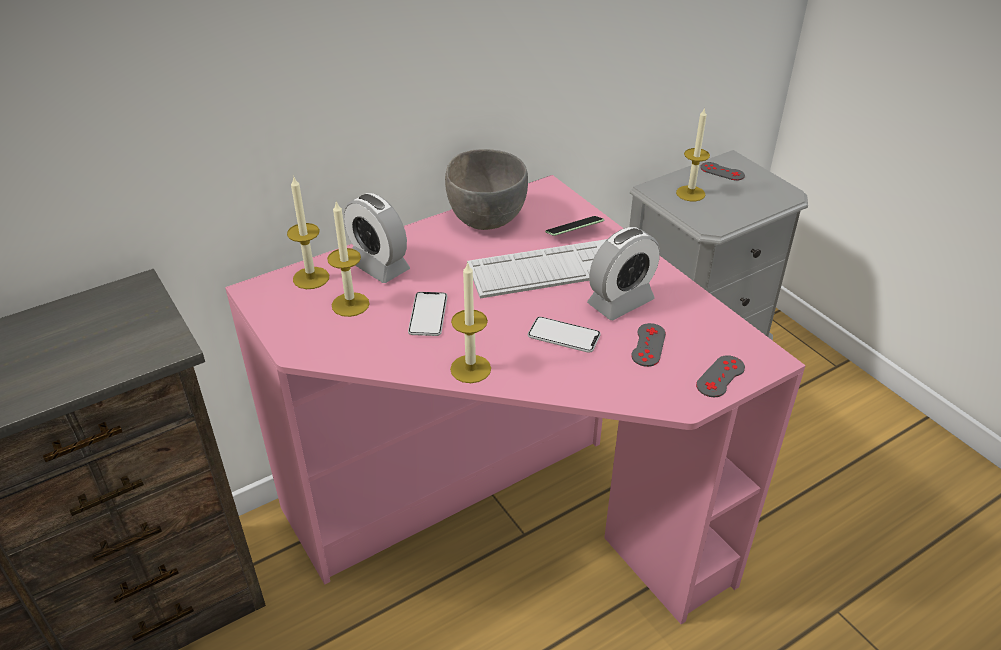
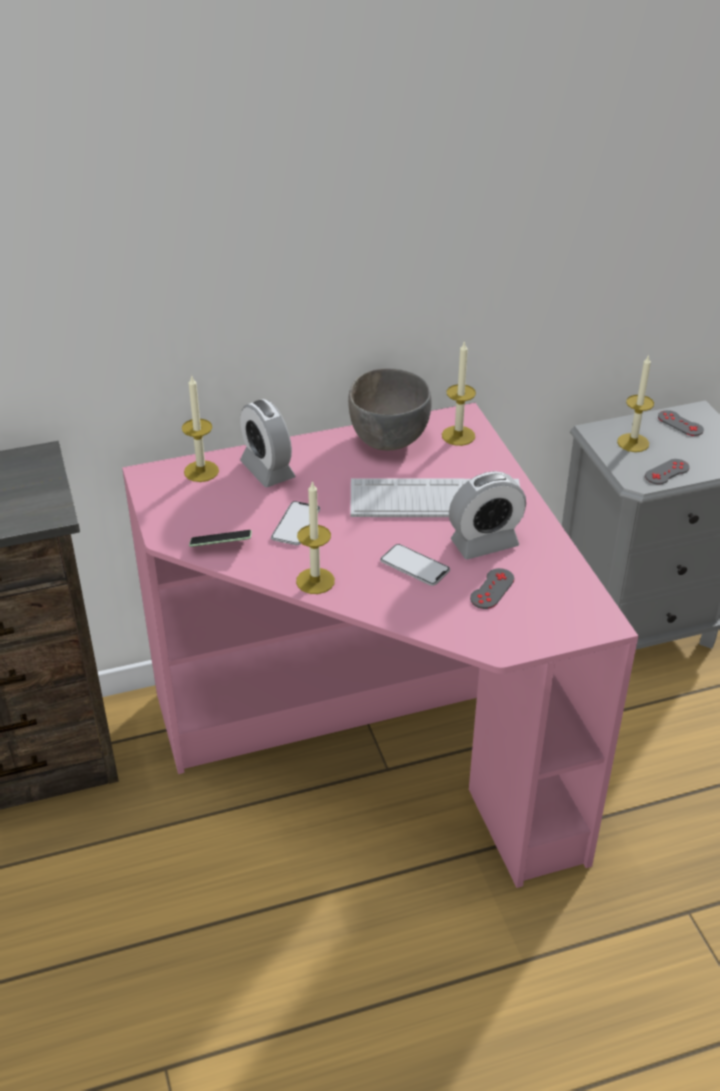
camera: 15 degrees right, 0 degrees up
(350, 304) = (228, 502): candle -> candle (458, 435)
(574, 232) = (470, 467): phone -> phone (221, 545)
(720, 376) = (547, 630): grey game controller -> grey game controller (667, 472)

